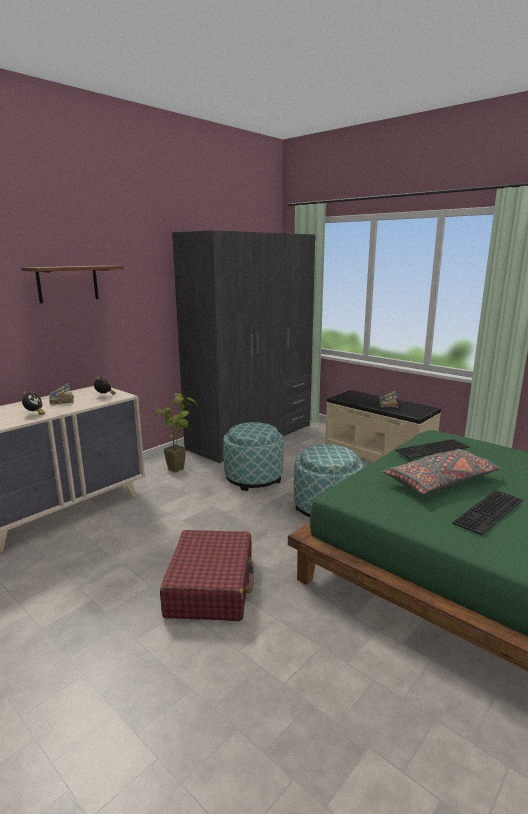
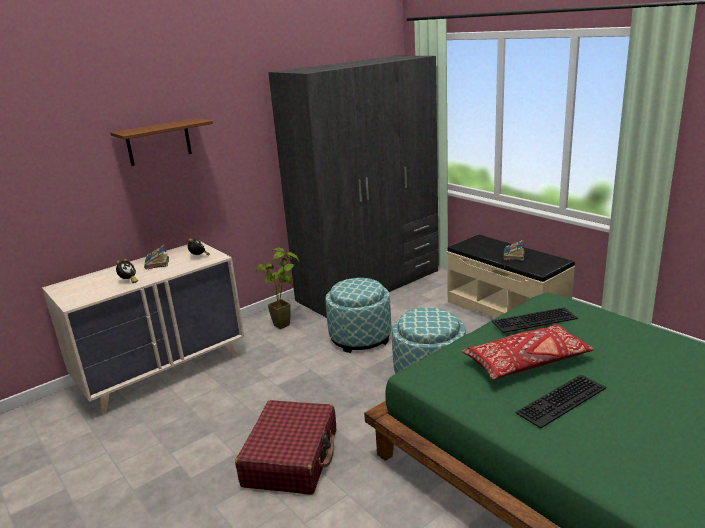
camera: 10 degrees right, 5 degrees up
(441, 482) = (527, 362): grey pillow -> red pillow

